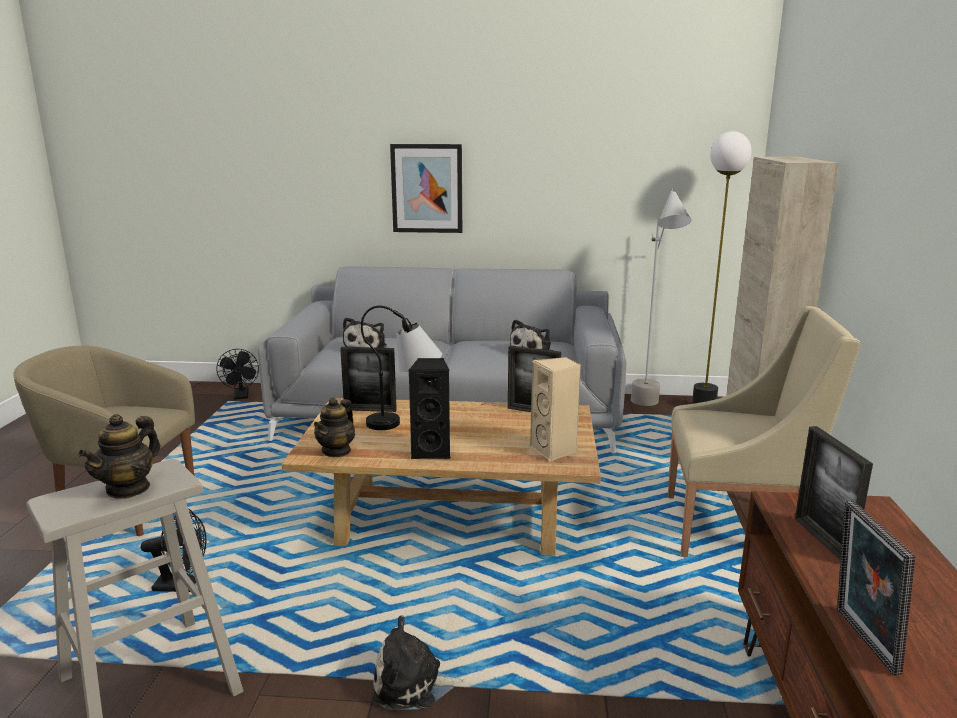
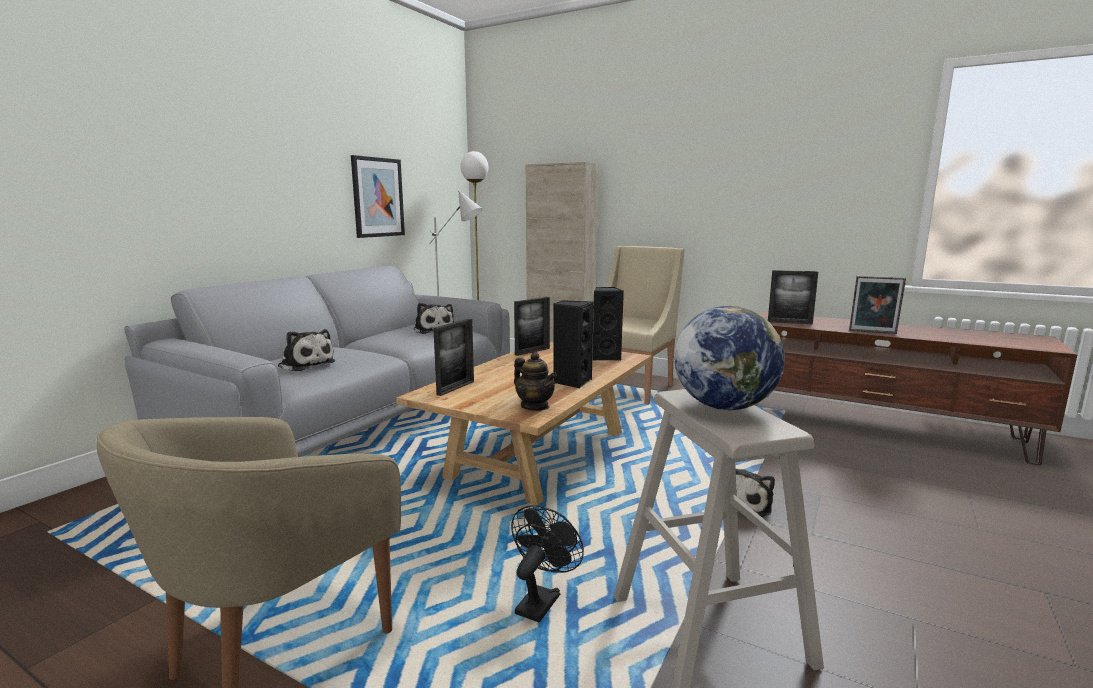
camera: 65 degrees left, 5 degrees down
(128, 488) = (724, 406): teapot -> globe
(241, 396) = (53, 520): black fan -> none
(406, 423) = (505, 381): table lamp -> none
(427, 188) = (251, 193): picture -> picture (378, 197)
(554, 450) = (605, 357): beige speaker -> black speaker

